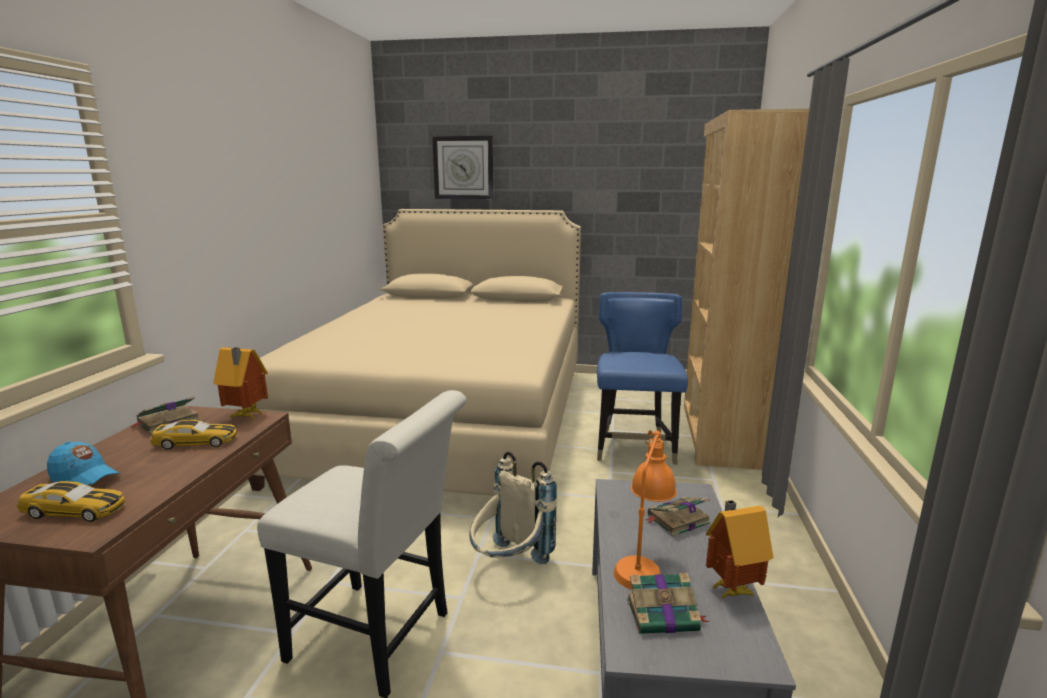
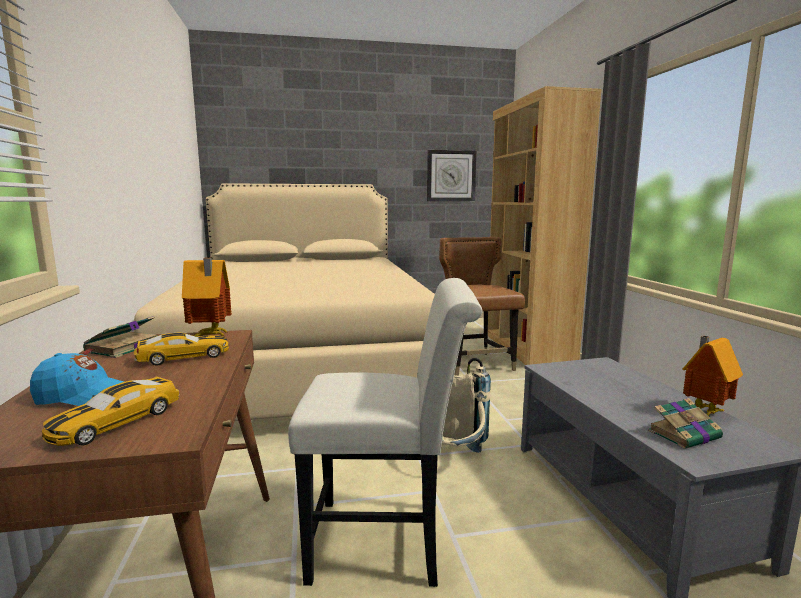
camera: 20 degrees left, 5 degrees down
(75, 510) = (116, 422): toy car -> toy car turned 135 degrees clockwise
(463, 168) = (281, 147): wall clock -> wall clock (451, 176)
(634, 448) = (475, 364): blue chair -> brown chair
(642, 562) = (627, 407): orange table lamp -> none
(677, 520) = (614, 379): book -> none

